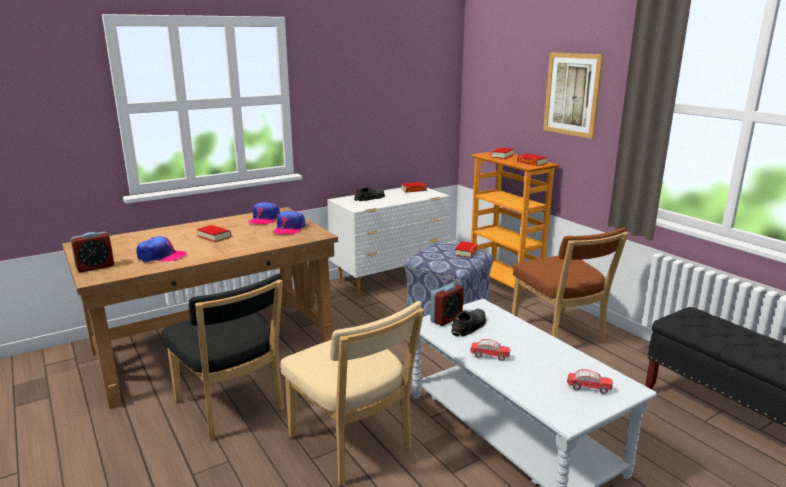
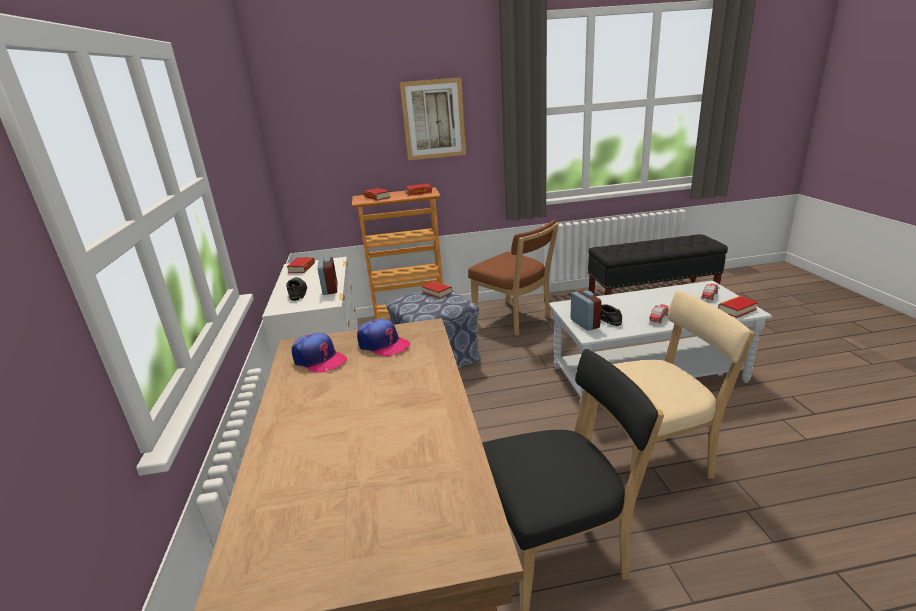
camera: 65 degrees left, 5 degrees up
(95, 267) = (416, 550): alarm clock -> alarm clock (330, 289)
(161, 256) = (414, 461): cap -> none
(214, 236) = (358, 405): book -> book (737, 310)
(559, 334) = (514, 319): brown chair -> brown chair turned 45 degrees clockwise

